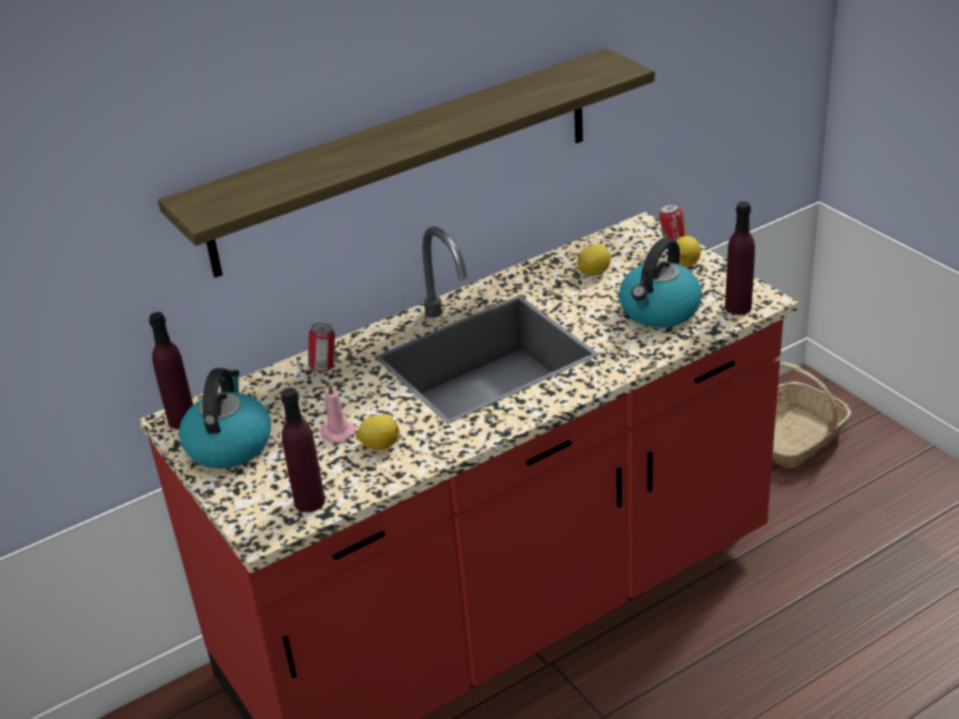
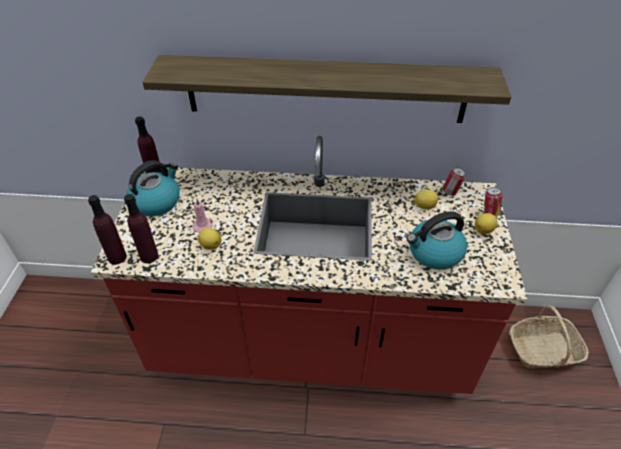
camera: 35 degrees right, 10 degrees up
(324, 367) = (239, 184): can -> can (451, 192)
(738, 307) = (484, 279): purple bottle -> purple bottle (117, 257)

